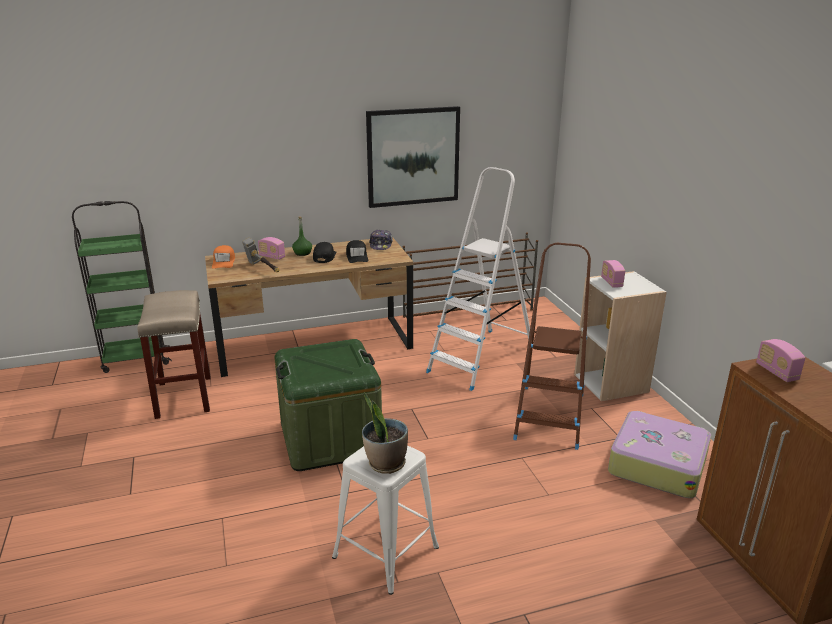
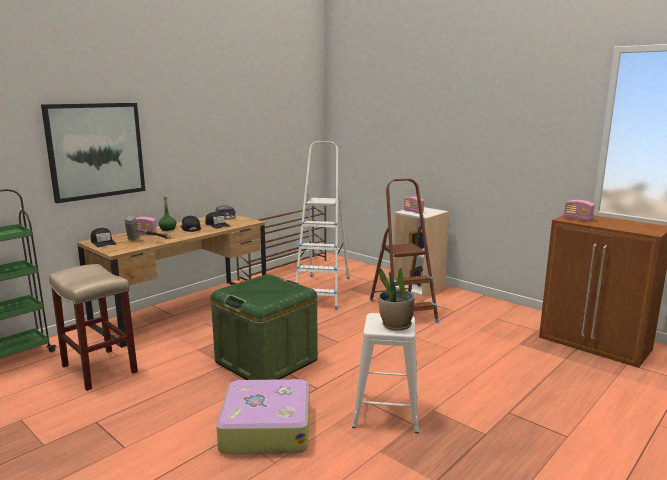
camera: 30 degrees left, 10 degrees down
(224, 262) = (103, 242): orange cap -> black cap
(413, 157) = (237, 147): picture -> picture (96, 150)
(657, 464) = (489, 318): suitcase -> suitcase (266, 428)

